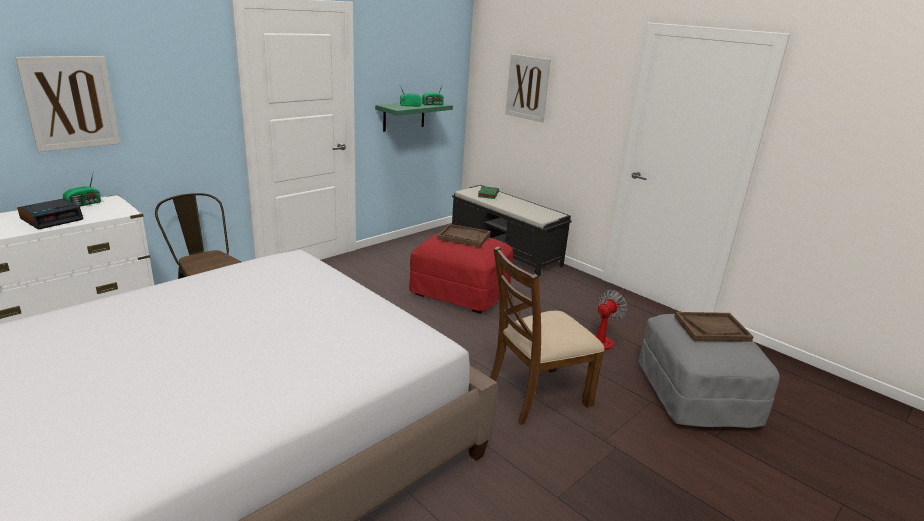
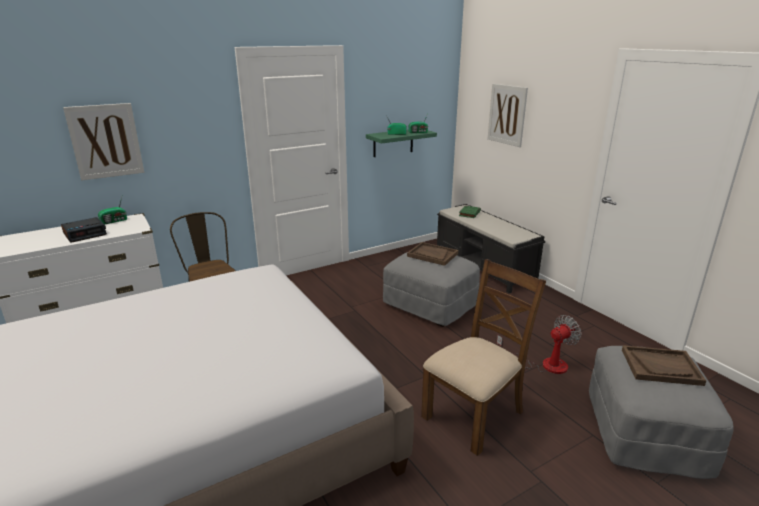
camera: 15 degrees right, 0 degrees up
(461, 292) = (430, 305): red ottoman -> grey ottoman
(536, 394) = (474, 414): brown chair -> brown chair turned 150 degrees clockwise

